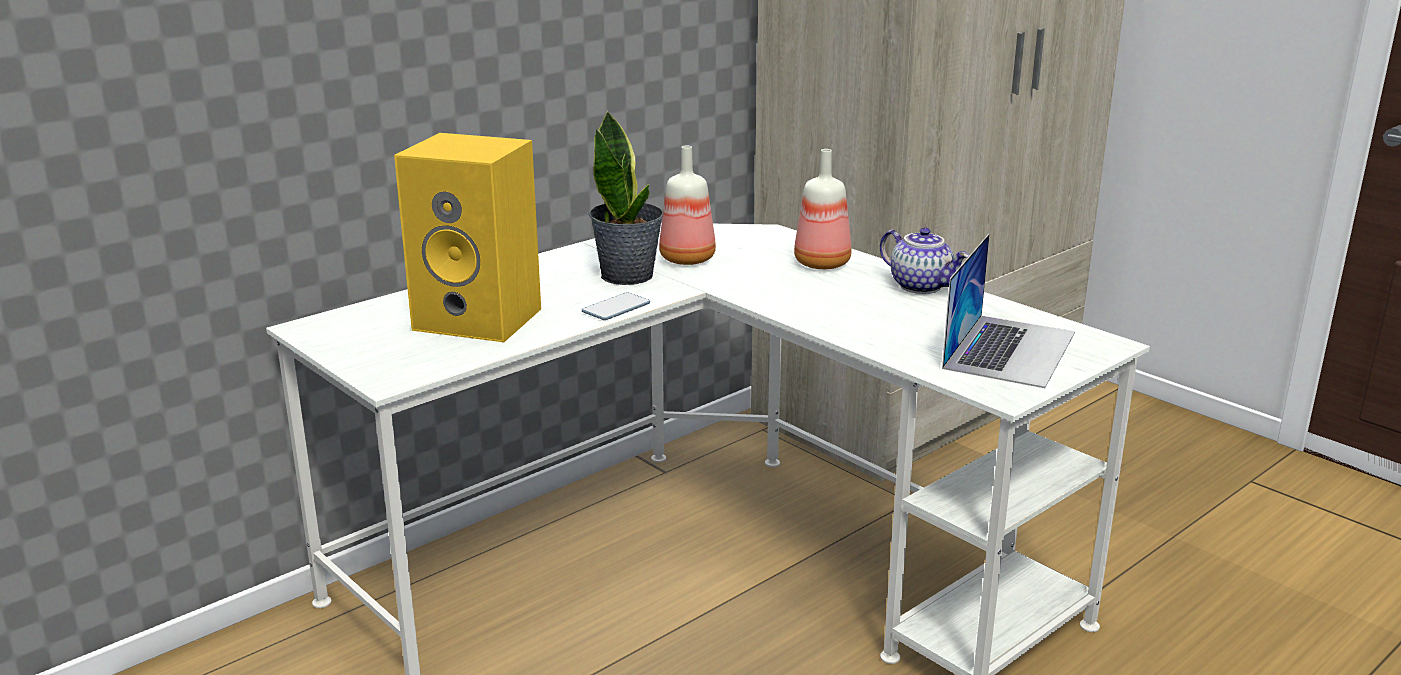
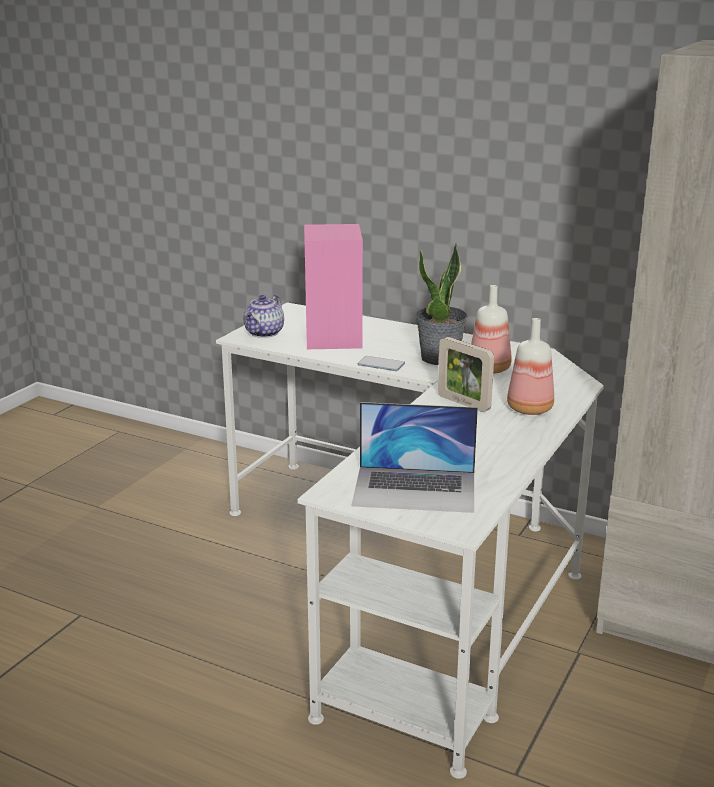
camera: 70 degrees right, 0 degrees up
(481, 319) = (335, 338): yellow speaker -> pink speaker
(782, 288) = (463, 403): none -> picture frame
(922, 286) = (519, 447): teapot -> teapot (265, 333)

